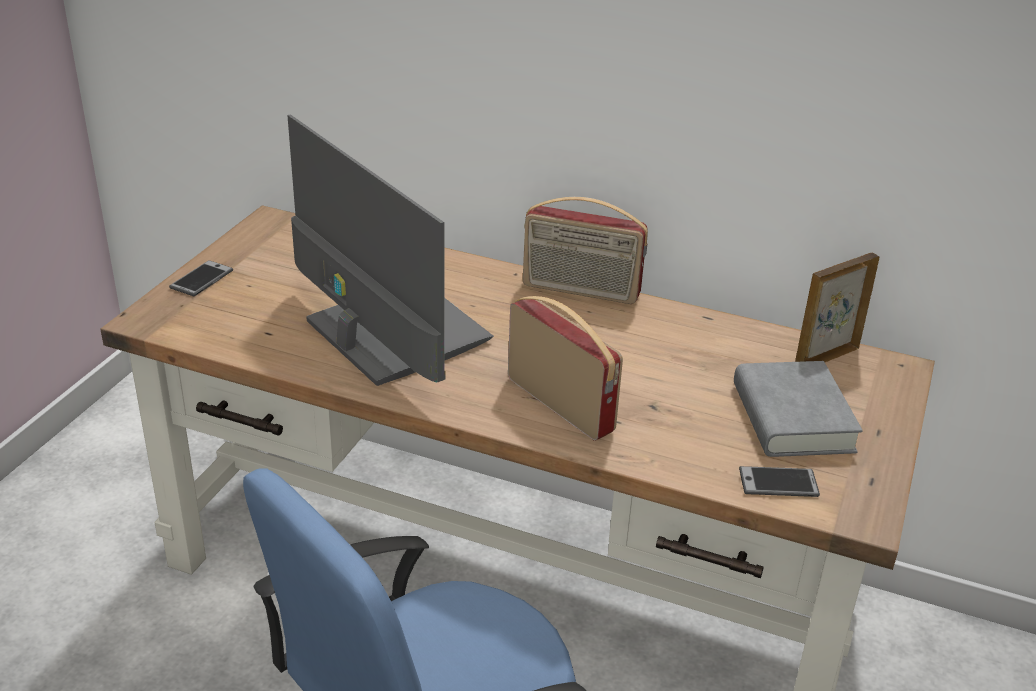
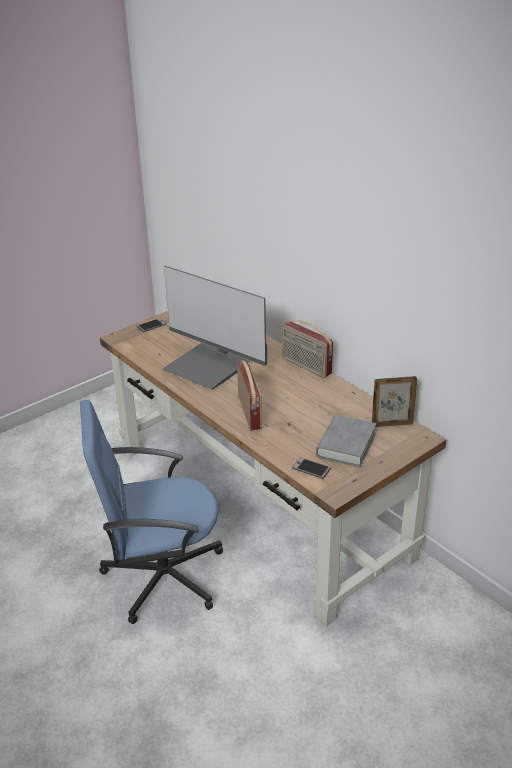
camera: 30 degrees right, 0 degrees up
(394, 334) = (208, 366): monitor -> monitor turned 135 degrees clockwise

